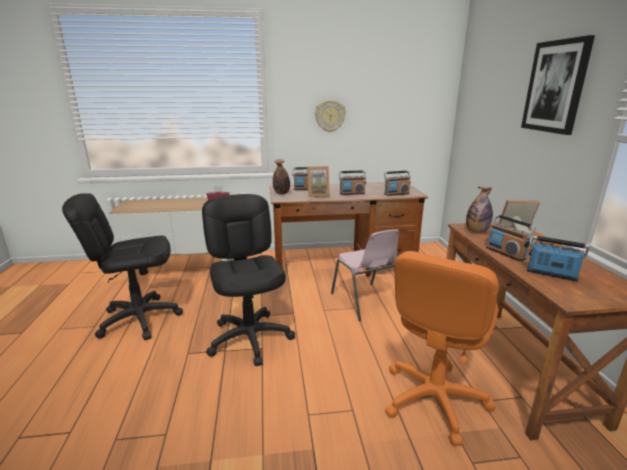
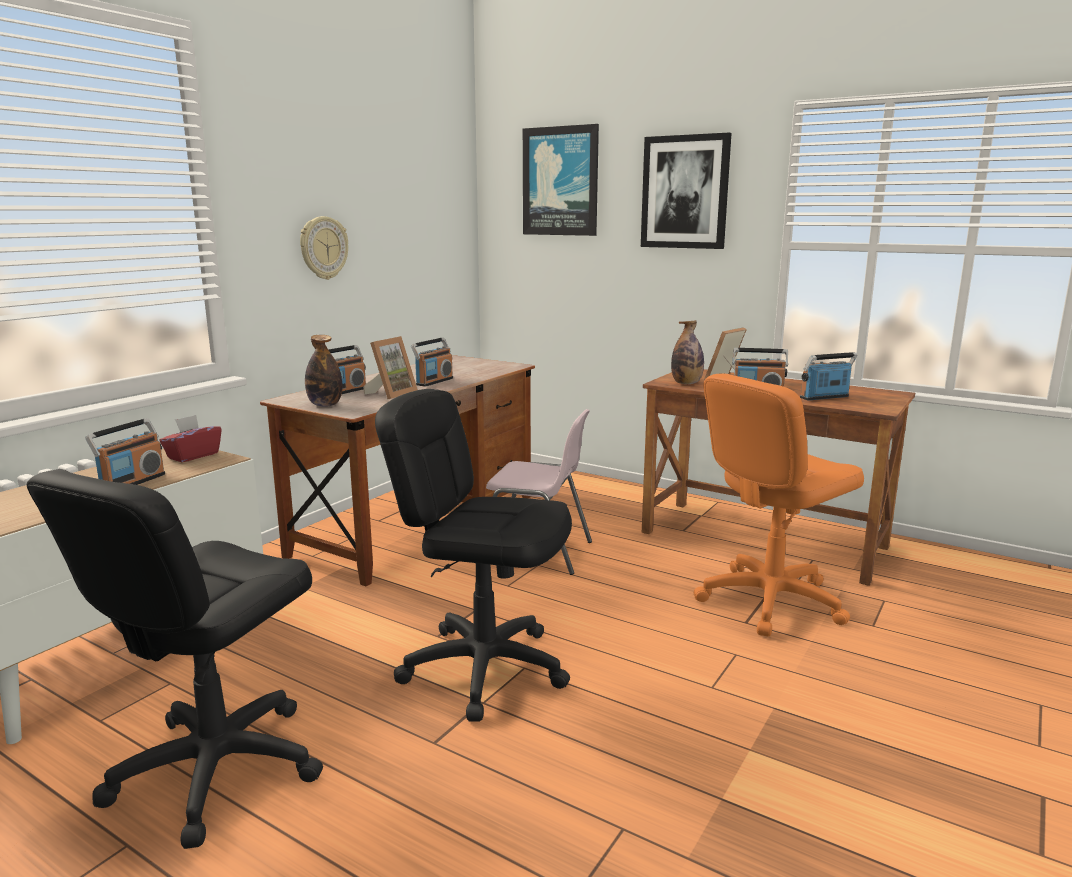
camera: 50 degrees left, 5 degrees down
(396, 194) = (492, 370): radio -> radio (132, 483)
(433, 399) = (769, 601): orange office chair -> orange office chair turned 75 degrees clockwise
(493, 78) = (560, 181): none -> picture

